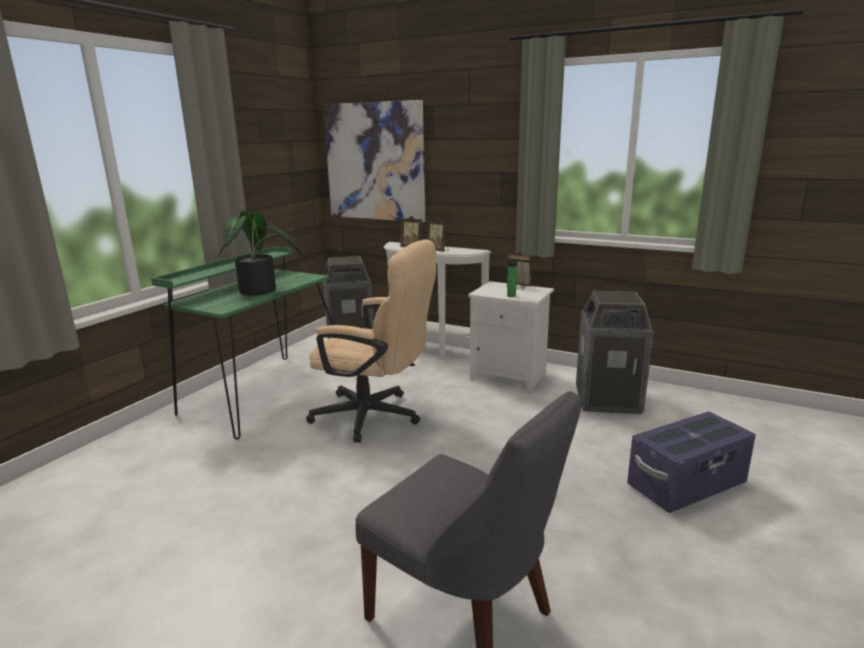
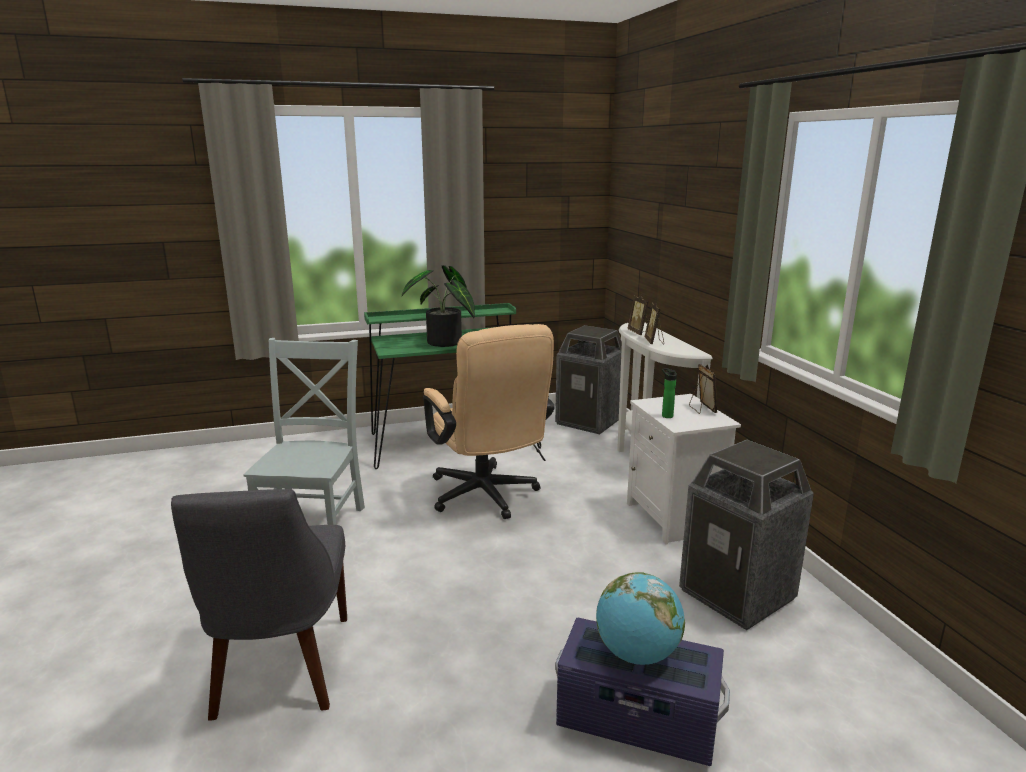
camera: 45 degrees right, 0 degrees up
(266, 506) = (315, 524): none -> grey chair
(375, 162) = (641, 226): picture -> none
(692, 435) = (637, 654): none -> globe

